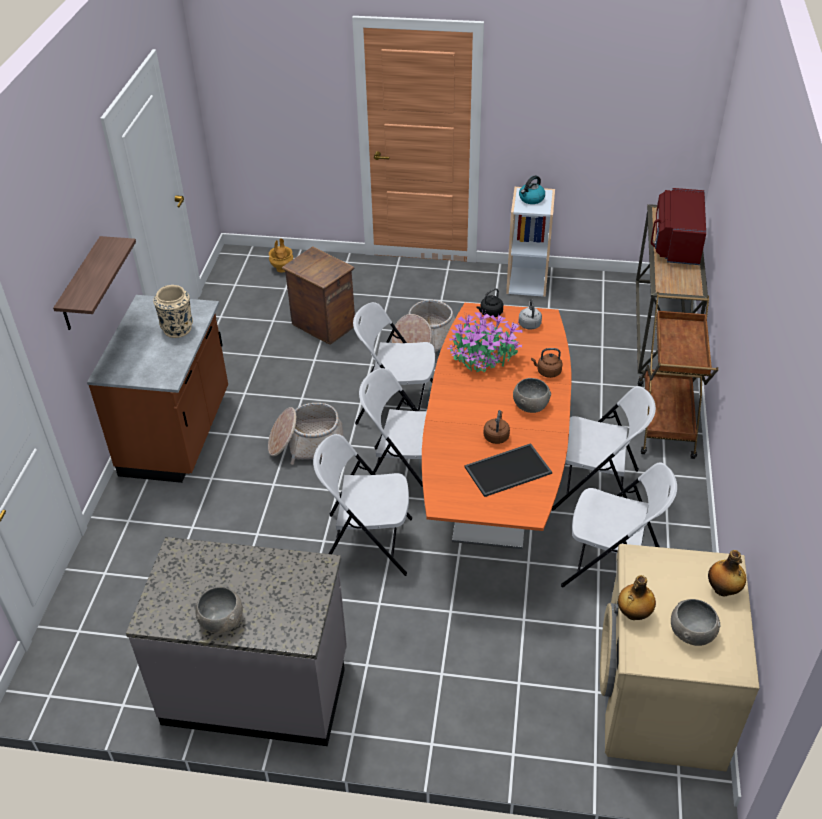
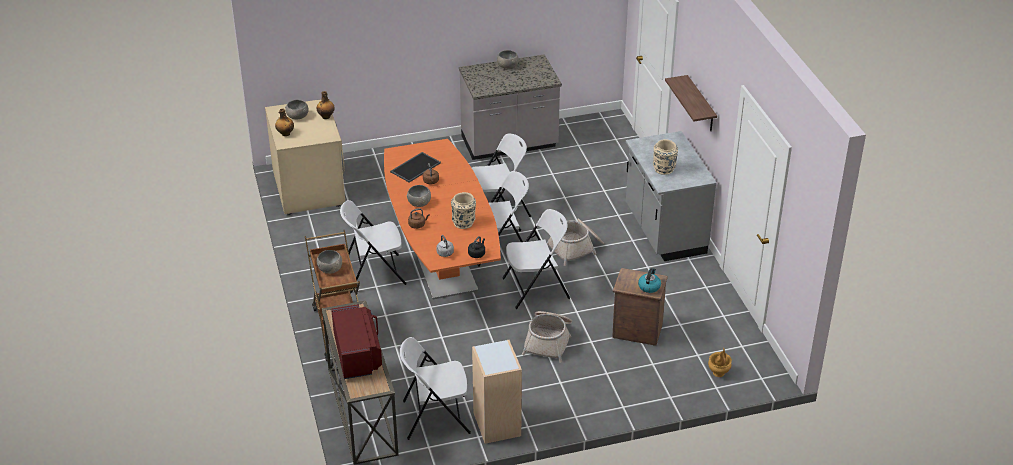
camera: 155 degrees right, 5 degrees down
(178, 434) = (664, 231): brown counter -> grey counter
(483, 358) = (464, 222): potted plant -> beige vase
(531, 199) = (499, 358): kettle -> kettle (649, 286)
(611, 567) = (351, 235): white chair -> white chair (436, 416)
(686, 346) = (330, 269): none -> grey bowl

